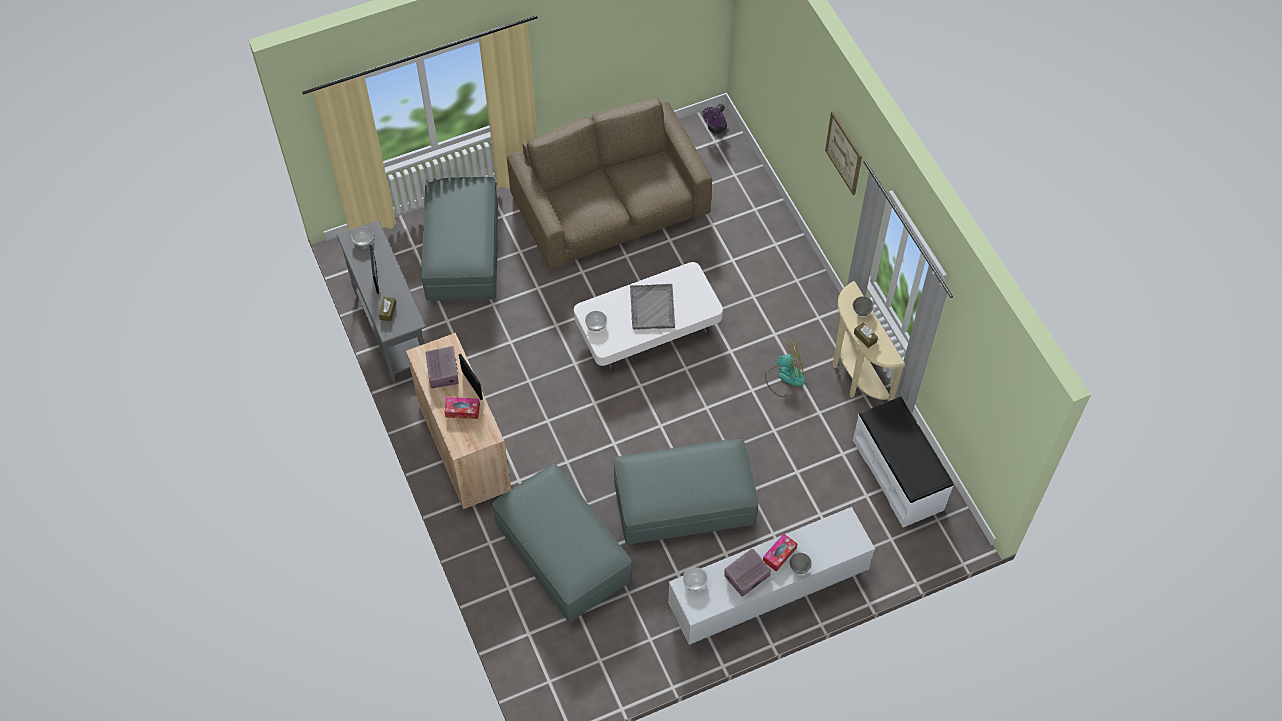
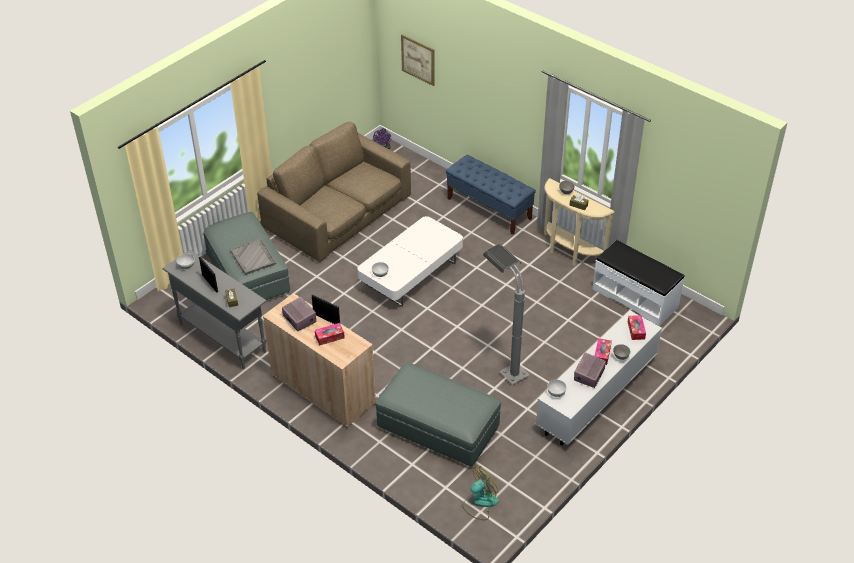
camera: 25 degrees left, 15 degrees down
(652, 308) = (413, 251): grey tray -> grey tray (253, 258)
(684, 503) = (504, 365): grey ottoman -> grey floor lamp
(785, 377) = (523, 269): fan -> fan (480, 502)
(795, 270) = (489, 209): none -> blue bench
(841, 538) = (636, 330): none -> tissue box
(844, 153) = (513, 87): picture -> picture (418, 59)

